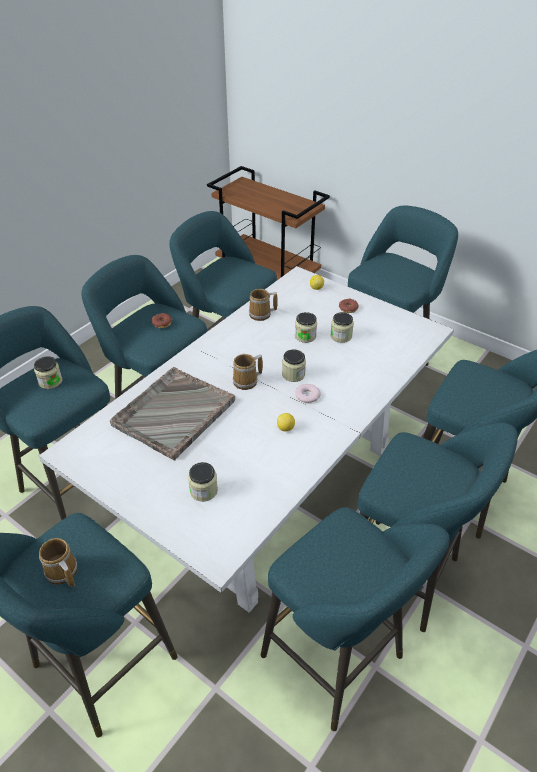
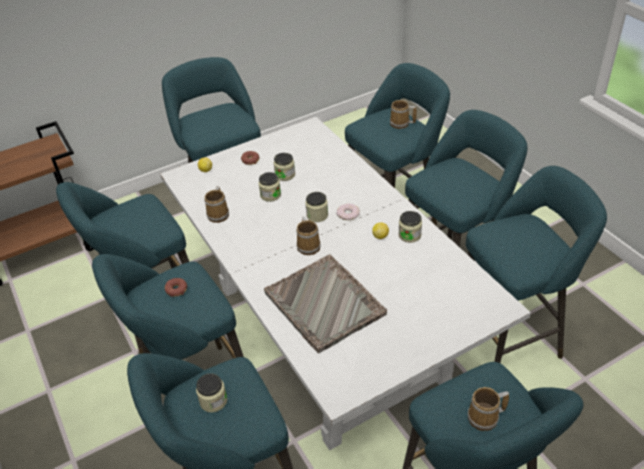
camera: 65 degrees left, 0 degrees up
(203, 491) = (430, 302): jar -> jar (409, 235)
(498, 398) = (401, 124): none -> mug

